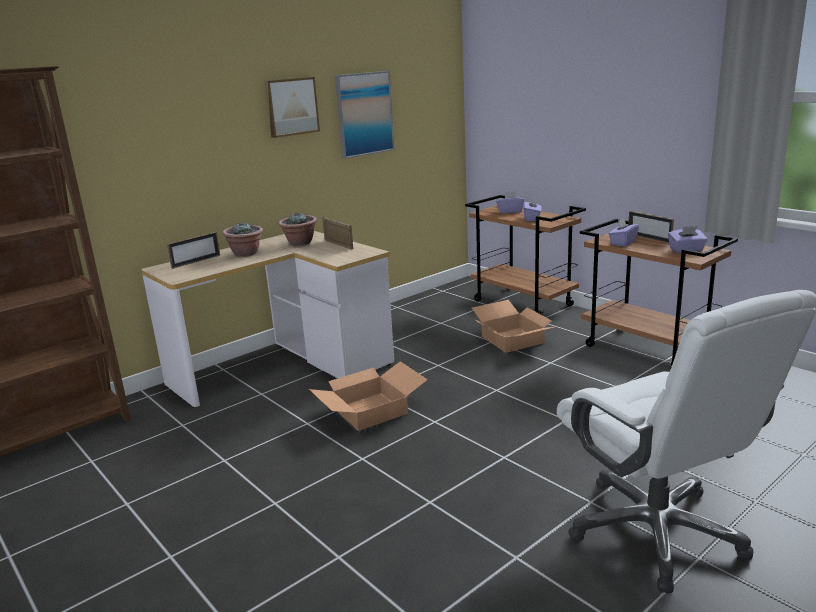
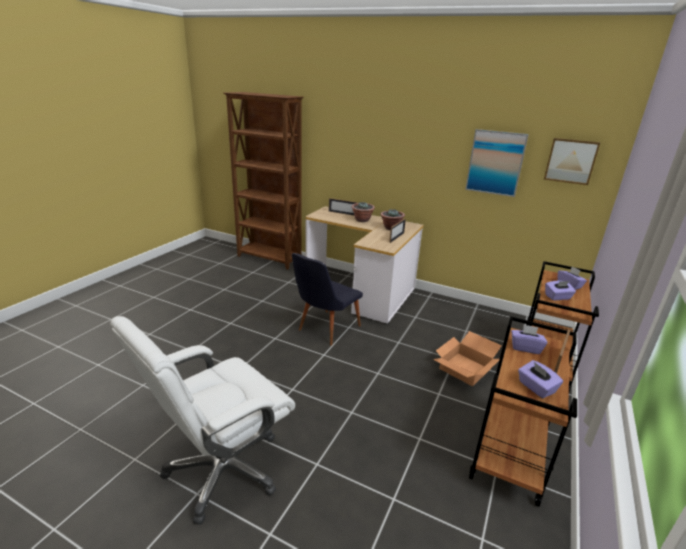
camera: 65 degrees right, 5 degrees up
(291, 106) = (434, 144): picture -> picture (570, 161)
(370, 412) = (324, 330): cardboard box -> black chair

